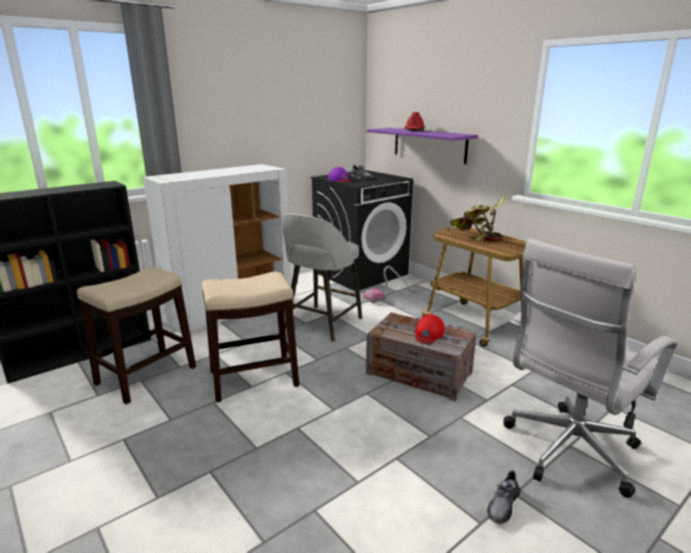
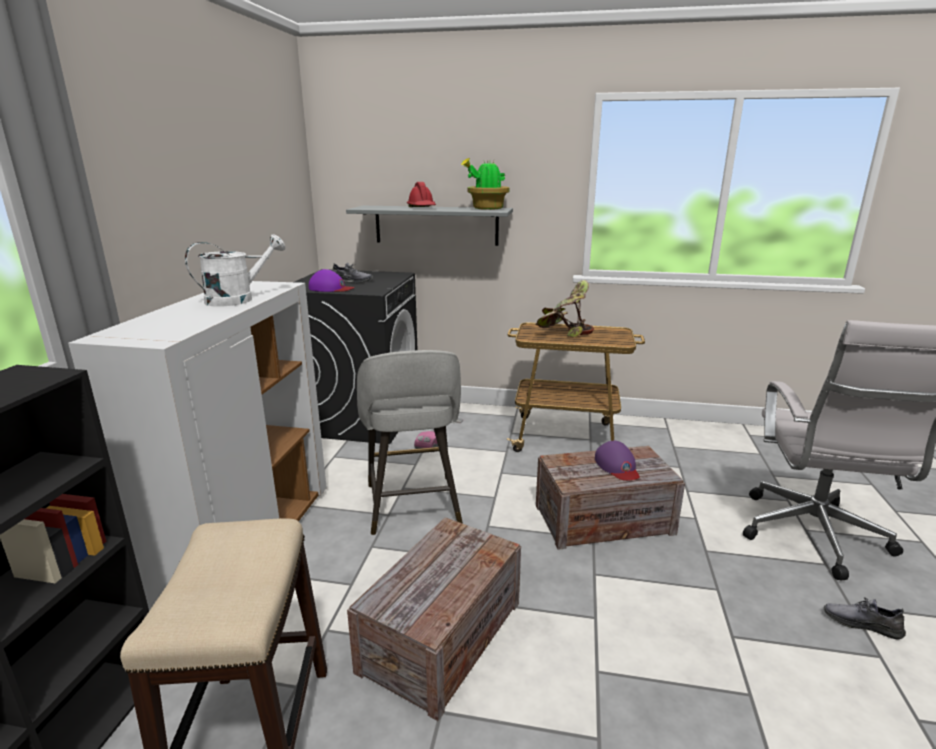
camera: 40 degrees left, 0 degrees up
(236, 171) = (238, 299): none -> white watering can
(252, 379) = (441, 637): stool -> crate
(428, 333) = (617, 466): red cap -> purple cap
(429, 145) = (436, 225): purple shelf -> grey shelf
(453, 134) = (486, 208): none -> potted plant
(503, 505) = (862, 623): grey shoe -> grey shoe turned 120 degrees clockwise

